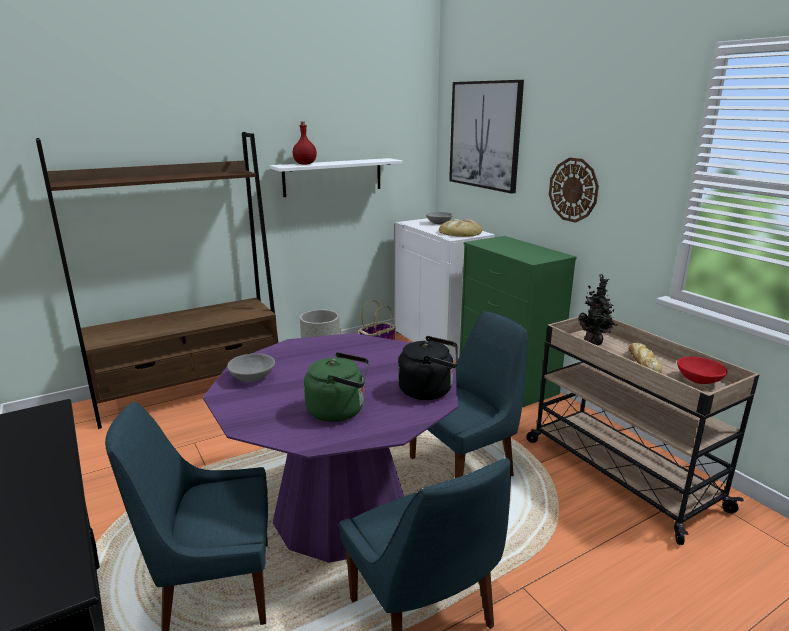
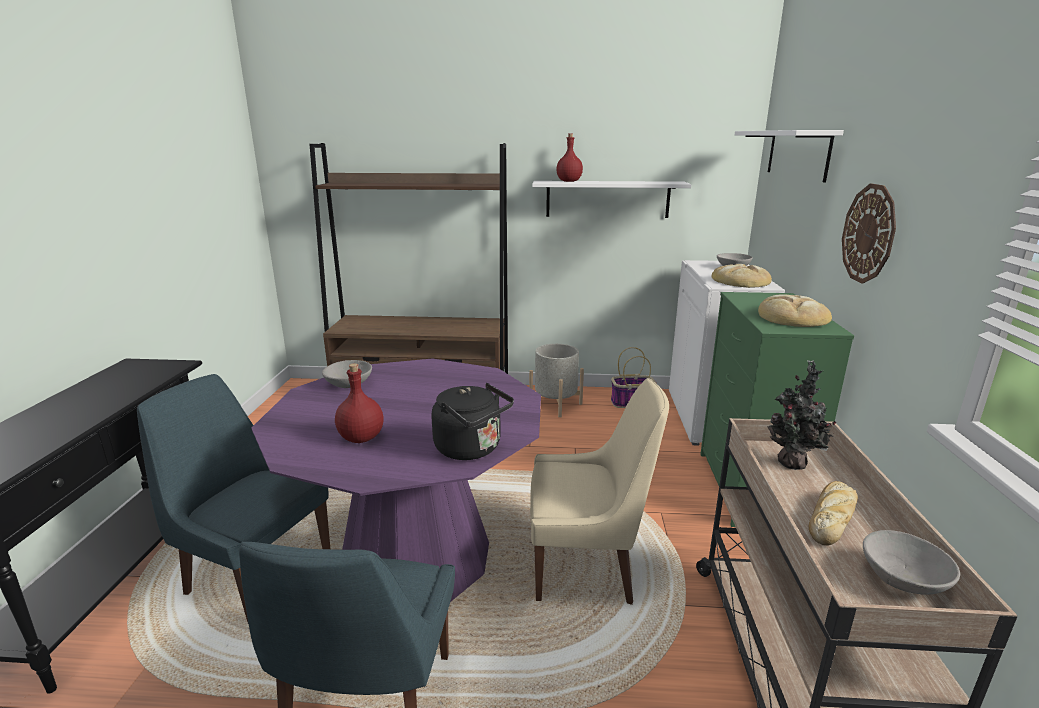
camera: 35 degrees right, 0 degrees up
(339, 411) = (361, 438): green kettle -> red bottle
(464, 465) = (587, 566): blue chair -> beige chair
(484, 135) = (797, 154): picture -> white shelf
(531, 251) = (791, 317): none -> bread
(698, 380) = (902, 579): red bowl -> grey bowl

